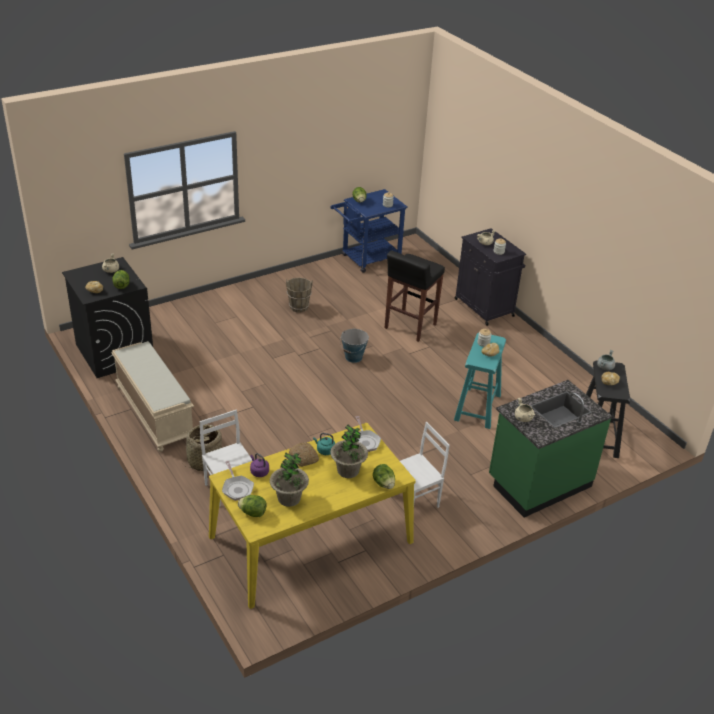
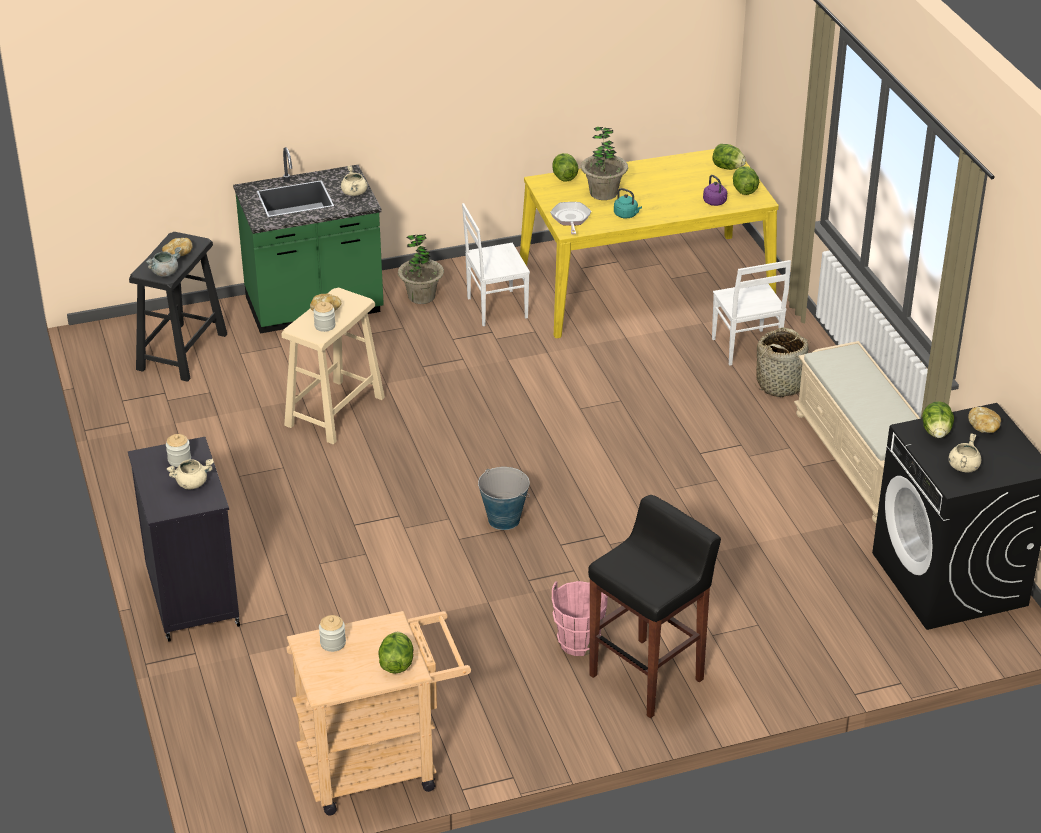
camera: 165 degrees left, 0 degrees up
(237, 488) = (744, 190): frying pan -> lettuce
(289, 498) = (683, 175): potted plant -> potted plant (421, 296)
(299, 307) = (578, 643): brown bucket -> pink bucket
(304, 457) = (655, 210): bread -> none
(366, 259) = (381, 765): blue cart -> beige cart
(409, 327) = (369, 570): black stool -> black stool (648, 677)
(477, 408) = (335, 411): turquoise stool -> beige stool

